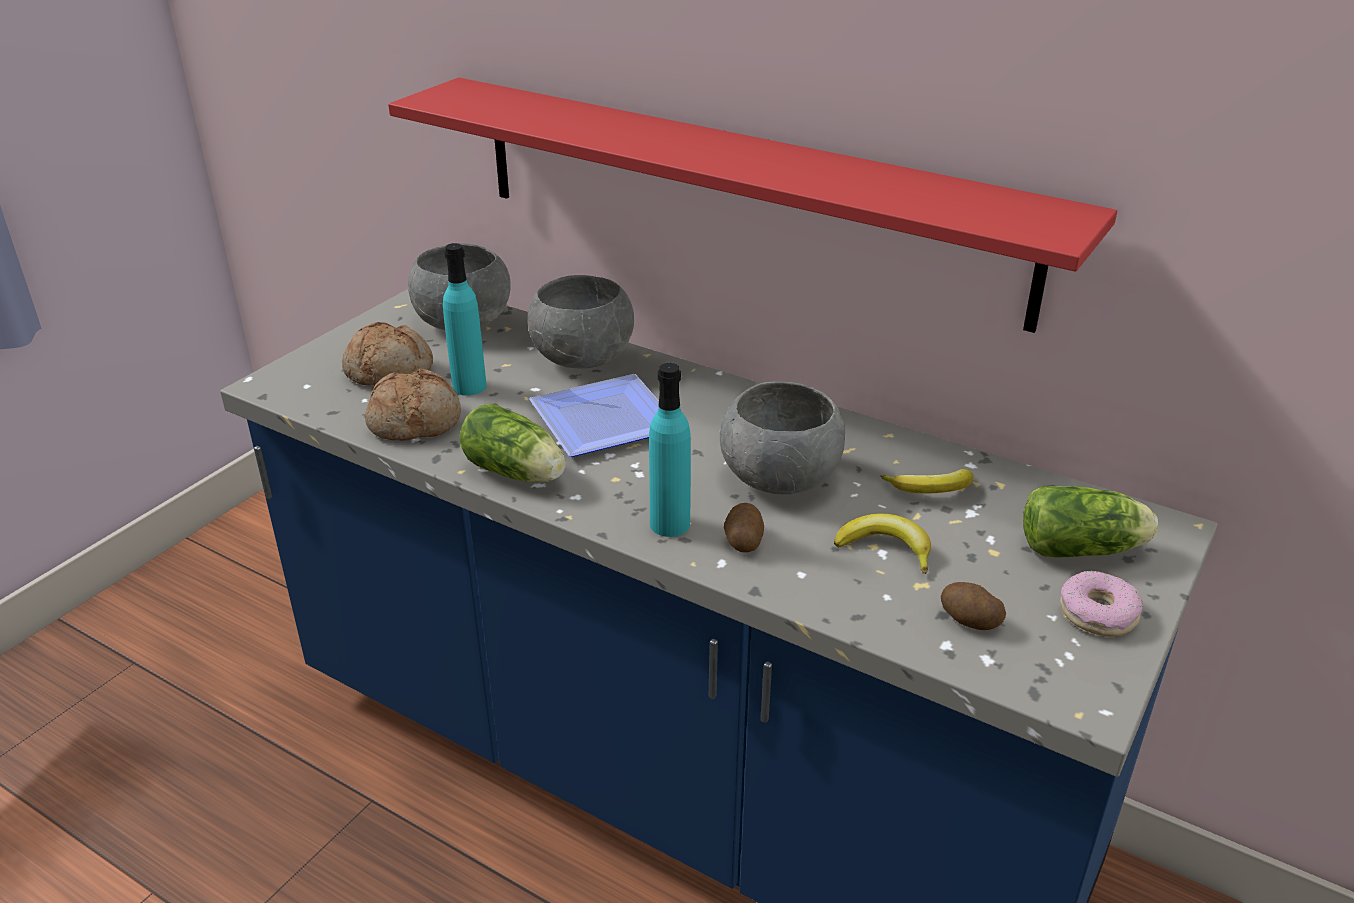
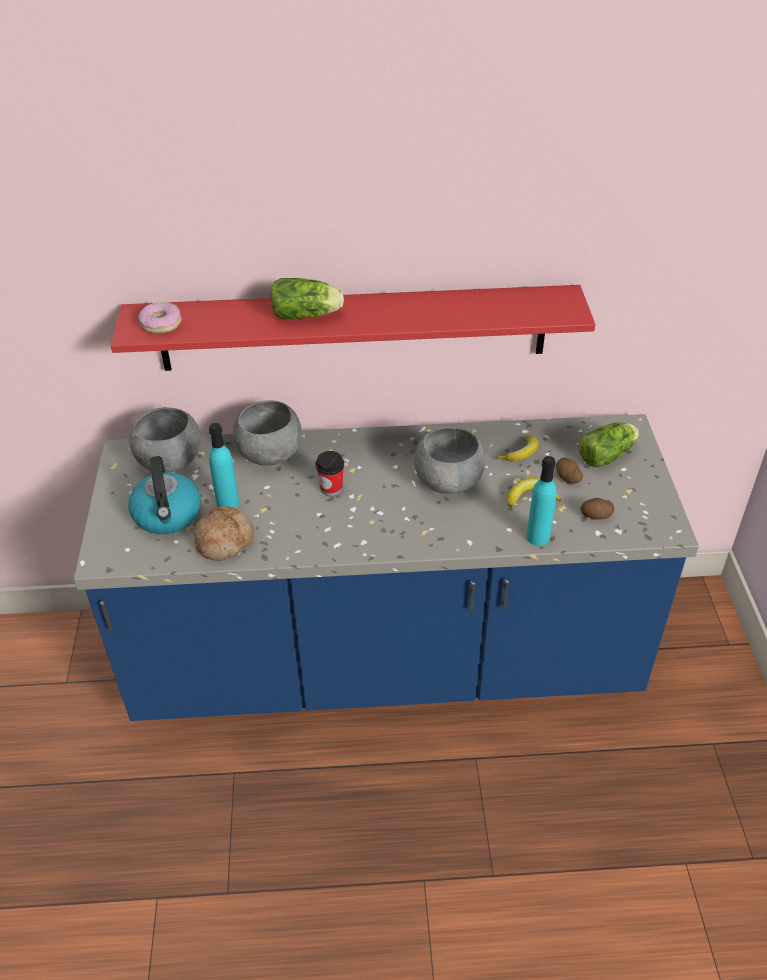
camera: 35 degrees left, 10 degrees up
(390, 372) = (168, 515): bread -> kettle
(517, 473) = (319, 544): lettuce -> lettuce (308, 315)
(610, 422) = (331, 488): plate -> cup
(670, 524) = (425, 534): turquoise bottle -> turquoise bottle (538, 537)
(743, 541) = (467, 525): potato -> potato (567, 477)
(1098, 613) = (639, 485): donut -> donut (161, 324)

